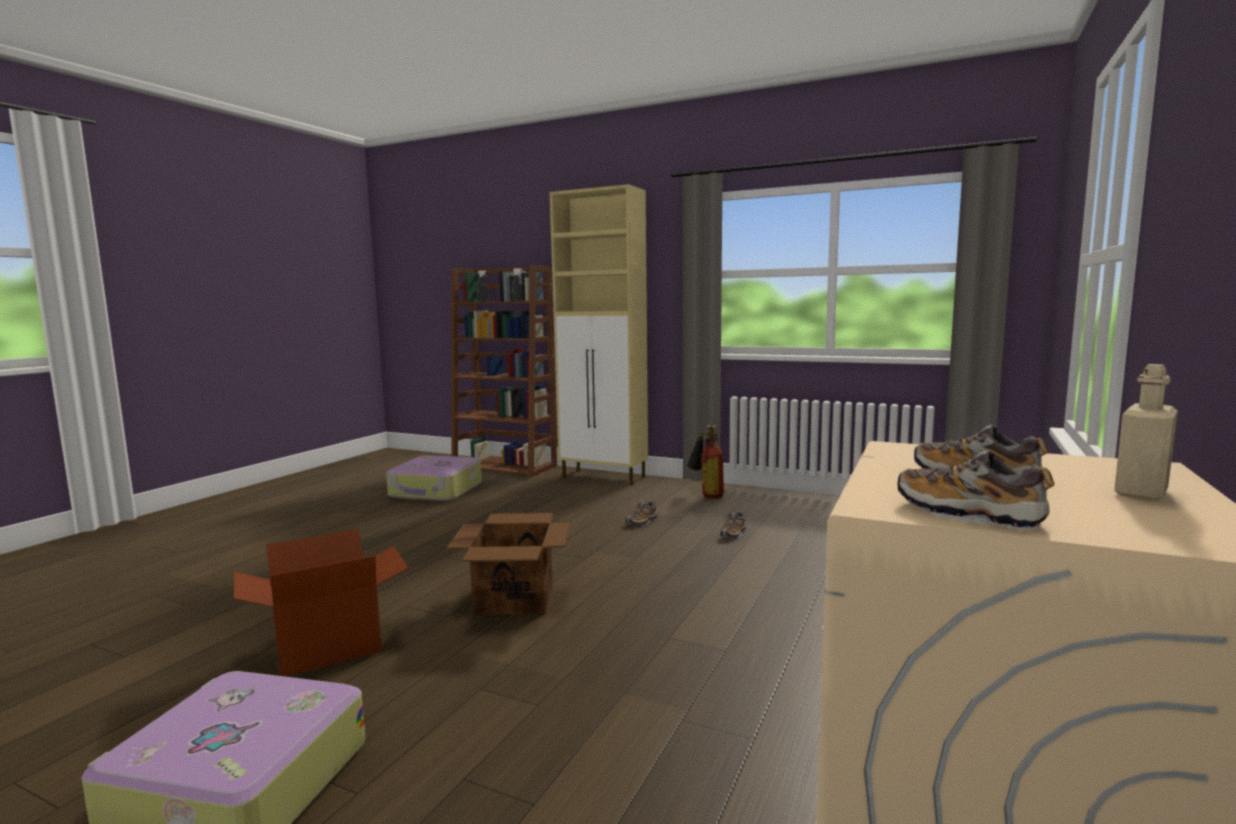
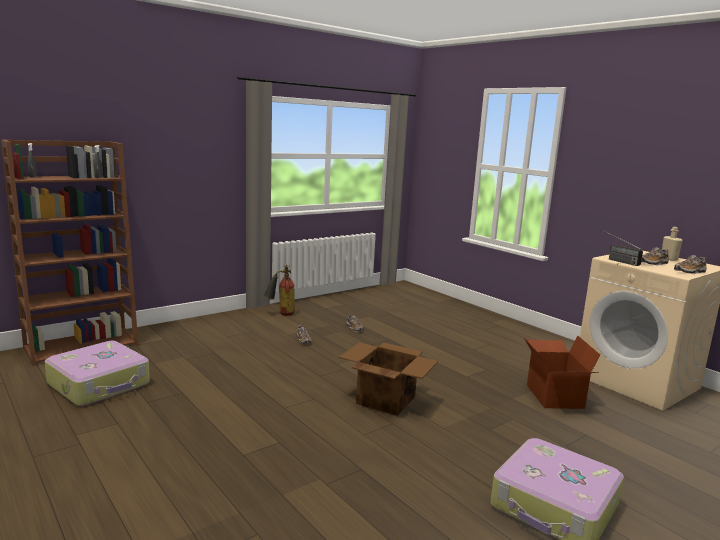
camera: 65 degrees left, 5 degrees up
(328, 646) = (404, 468): cardboard box -> cardboard box (553, 396)
(604, 477) = (190, 325): beige cabinet -> none
(893, 453) = (616, 260): none -> radio

